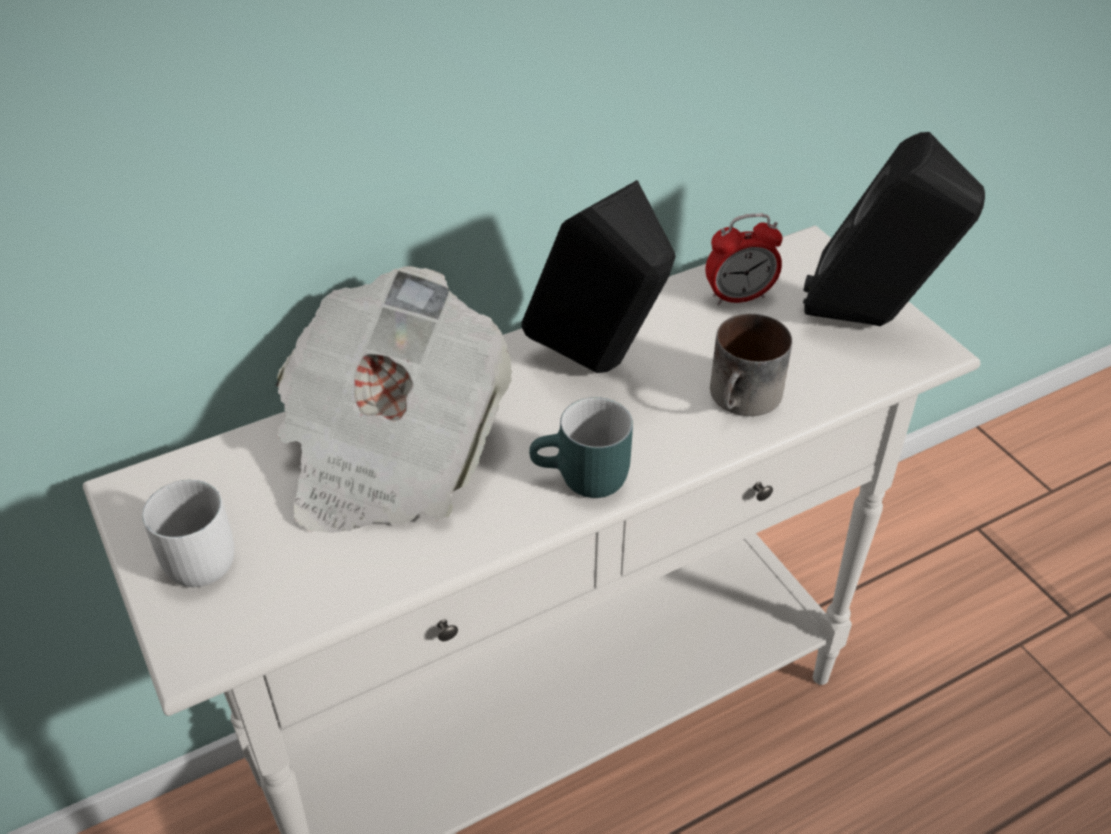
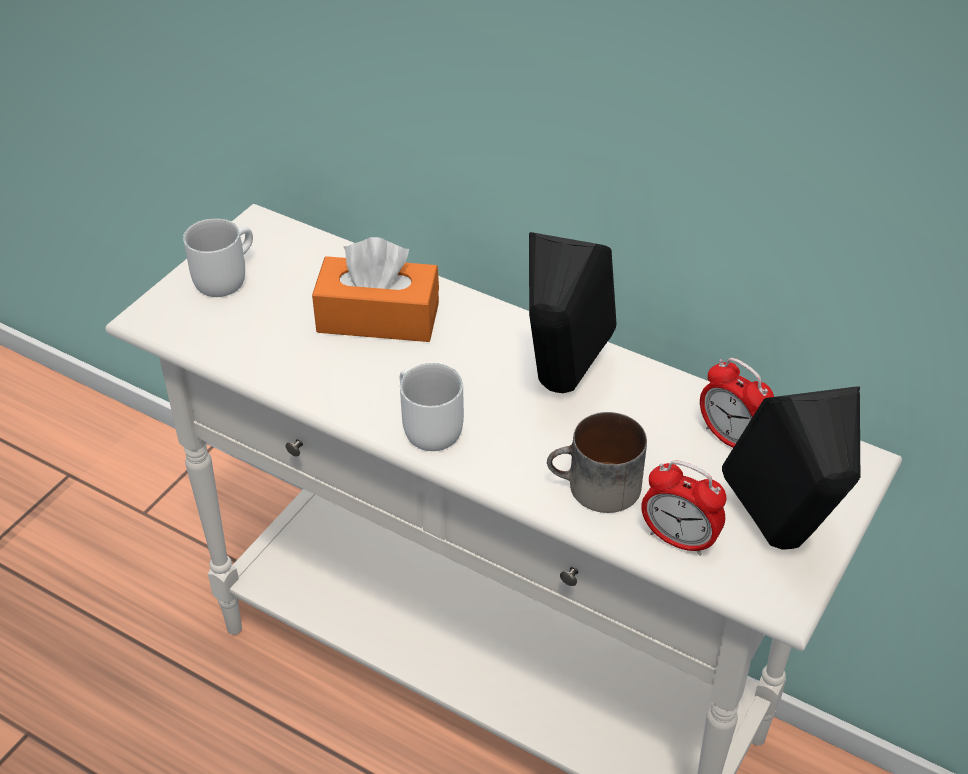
camera: 60 degrees right, 0 degrees up
(389, 451) = (378, 318): newspaper -> orange tissue box
(583, 481) = (424, 428): turquoise mug -> white mug
(836, 376) = (679, 539): none -> alarm clock

